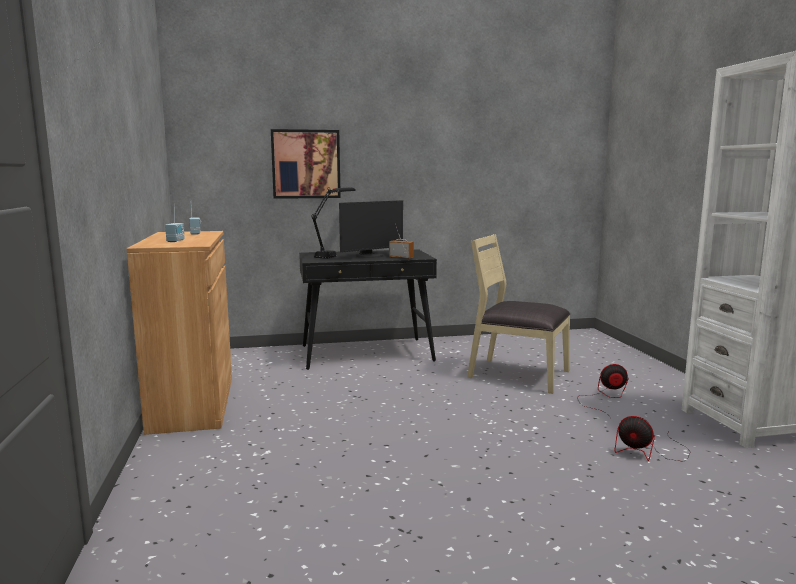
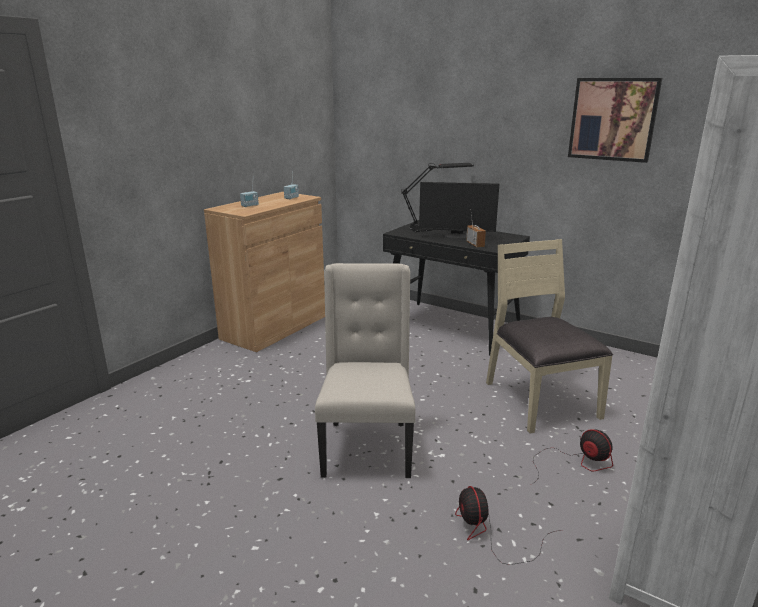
camera: 45 degrees right, 10 degrees up
(306, 164) = (433, 136): picture -> picture (613, 119)
(481, 447) = (367, 447): none -> beige chair

